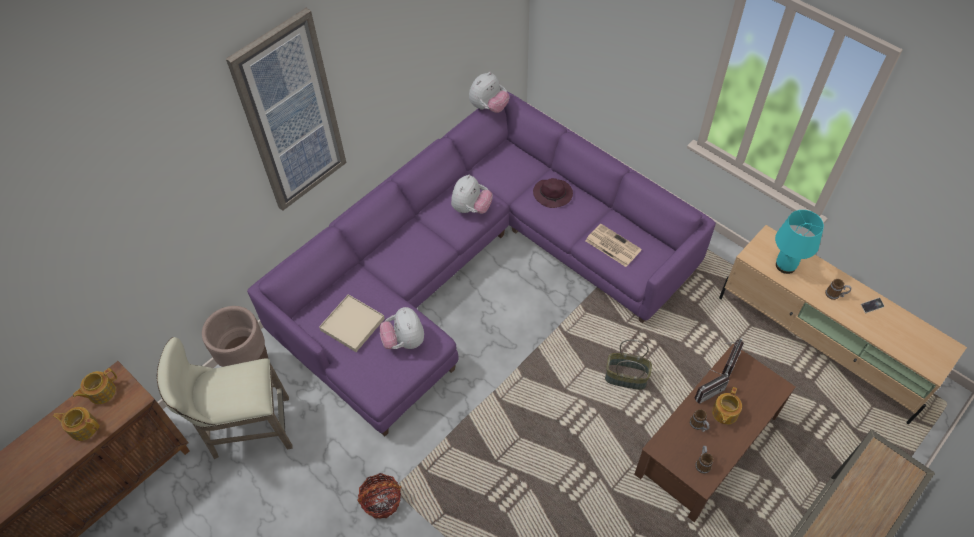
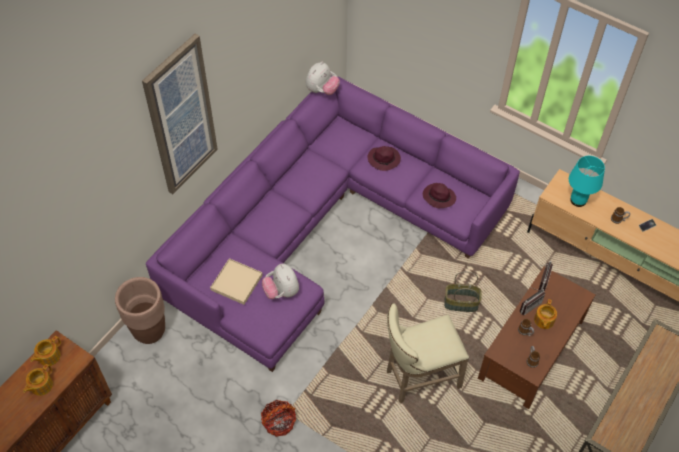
camera: 10 degrees left, 0 degrees up
(83, 427) = (40, 385): teapot -> teapot turned 60 degrees counterclockwise
(246, 430) = (155, 380): beige stool -> beige stool (418, 378)
(471, 208) = (318, 177): plush toy -> none
(612, 245) = (438, 197): newspaper -> purple hat

